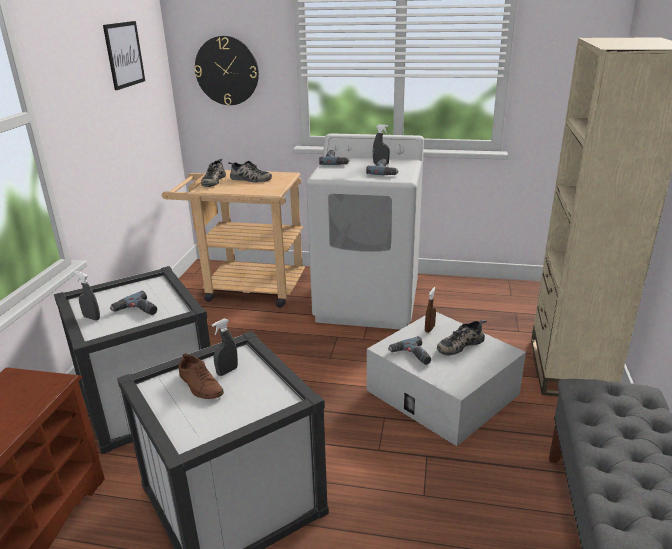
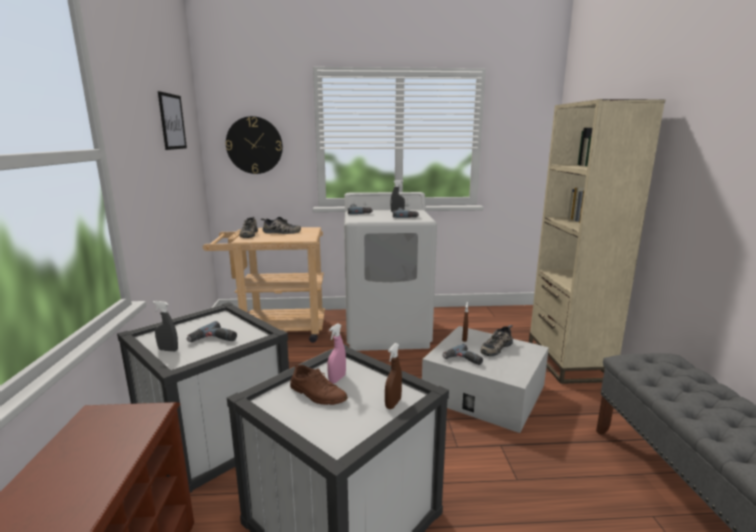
camera: 15 degrees left, 10 degrees down
(227, 371) = (337, 379): grey spray bottle -> pink spray bottle
(264, 406) = (393, 403): none -> brown spray bottle

